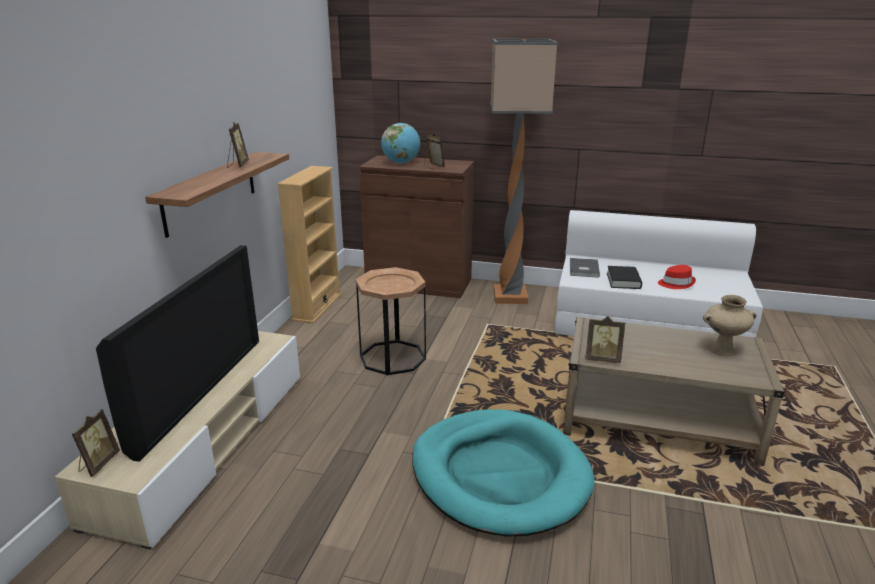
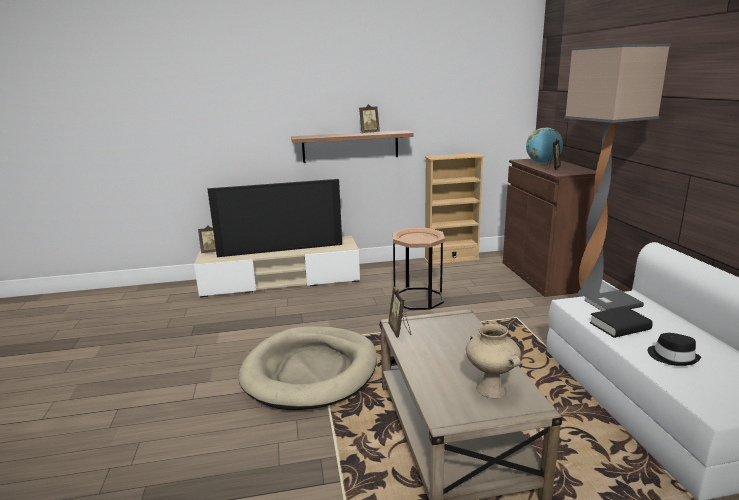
camera: 65 degrees right, 5 degrees down
(499, 475) = (311, 371): turquoise dog bed -> beige dog bed
(676, 283) = (673, 357): red hat -> black hat

